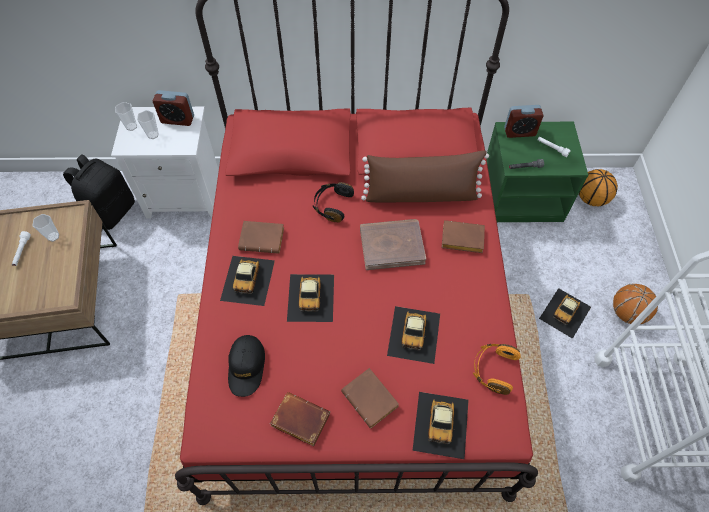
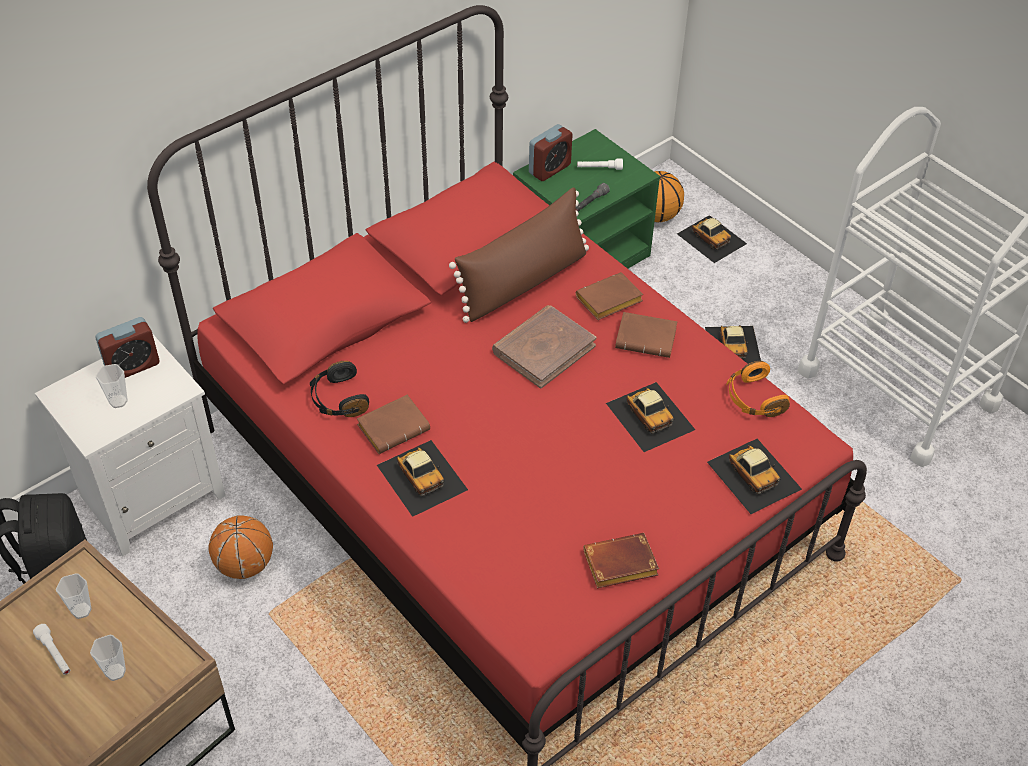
camera: 40 degrees left, 10 degrees down
(131, 126) = (75, 409): cup -> cup (115, 672)
(246, 367) = (513, 557): black cap -> none
(311, 297) = (510, 449): toy car -> toy car (711, 238)
(332, 205) = (436, 348): black headphones -> black headphones (338, 399)
(372, 399) = (669, 499): brown book -> brown book (647, 338)
(627, 313) = (791, 310): basketball -> basketball (245, 565)

